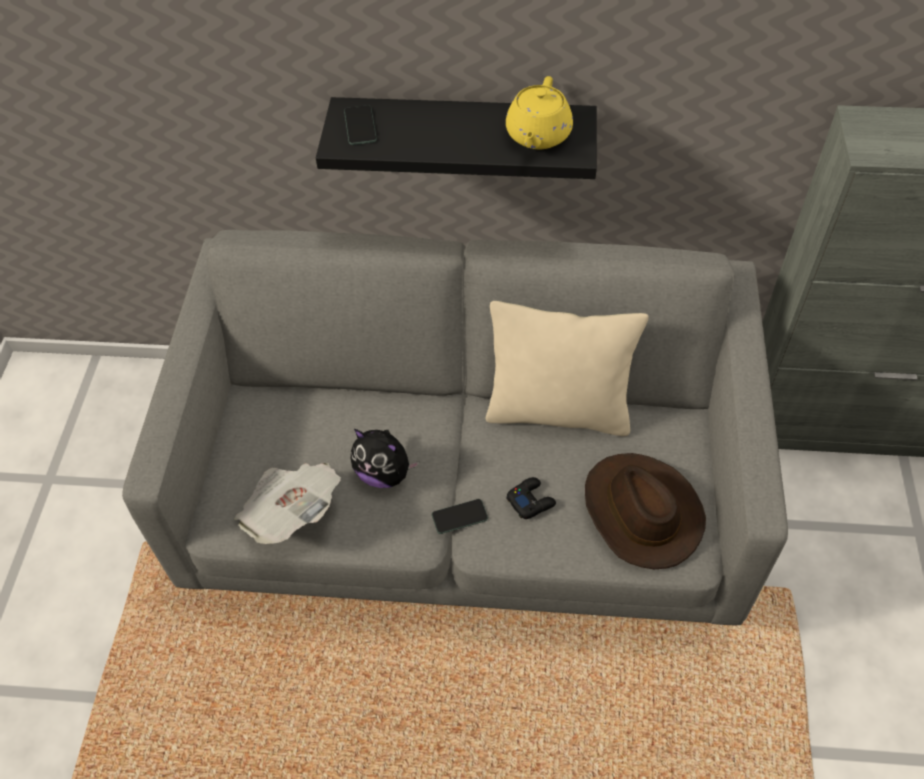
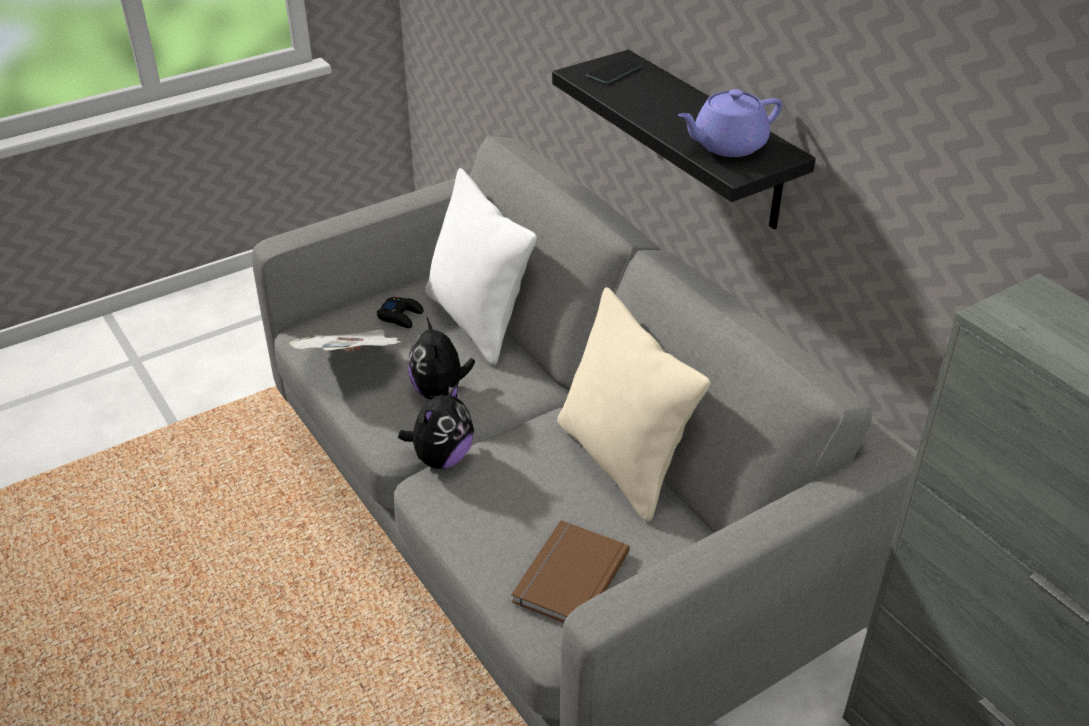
camera: 50 degrees right, 15 degrees down
(323, 399) = (477, 321): none -> white pillow
(459, 517) = (441, 458): phone -> plush toy
(530, 501) = (503, 494): black game controller -> black game controller (401, 316)
(538, 136) = (727, 145): yellow teapot -> purple teapot
(640, 512) = (567, 576): brown hat -> brown book

